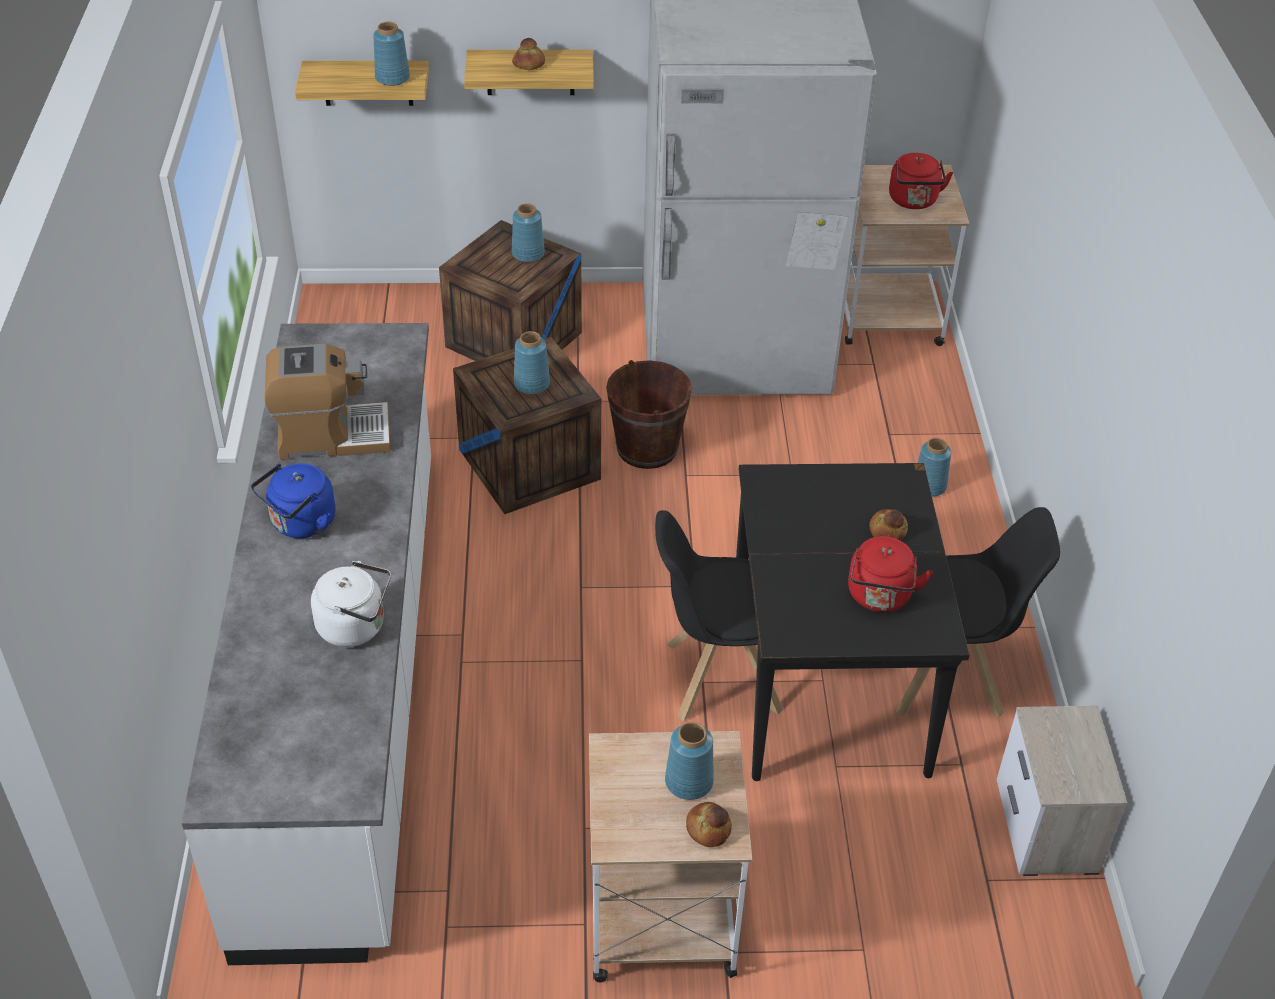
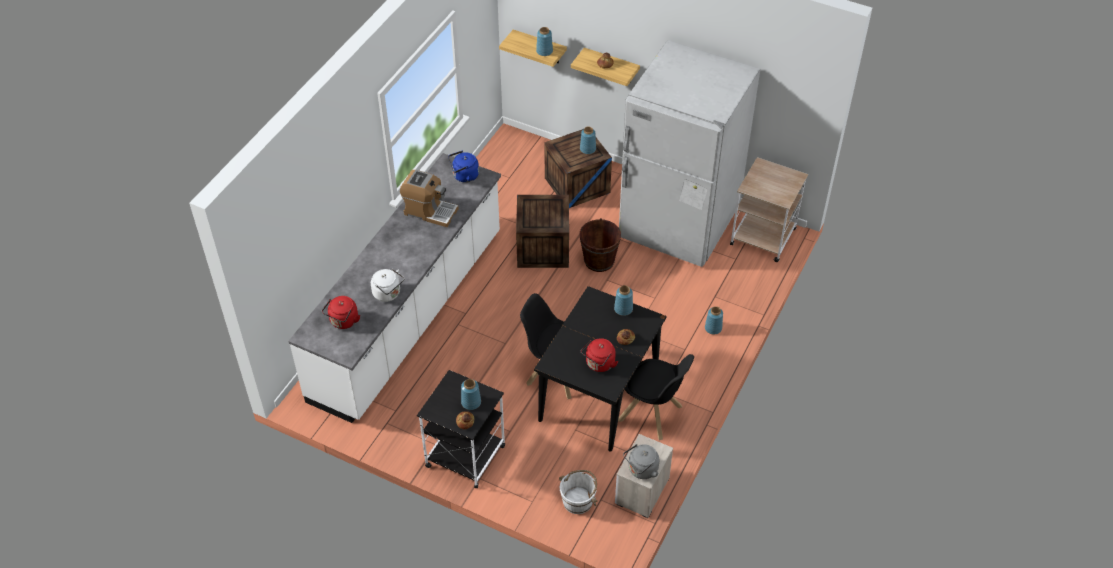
camera: 30 degrees right, 5 degrees up
(300, 524) = (395, 245): blue kettle -> blue kettle (464, 176)
(532, 383) = (544, 214): blue vase -> blue vase (623, 309)
(658, 917) = (464, 455): beige cart -> black cart
(914, 201) = (771, 188): red kettle -> red kettle (343, 322)
(948, 903) = (578, 501): none -> white bucket
(1080, 775) = (641, 470): none -> grey kettle

